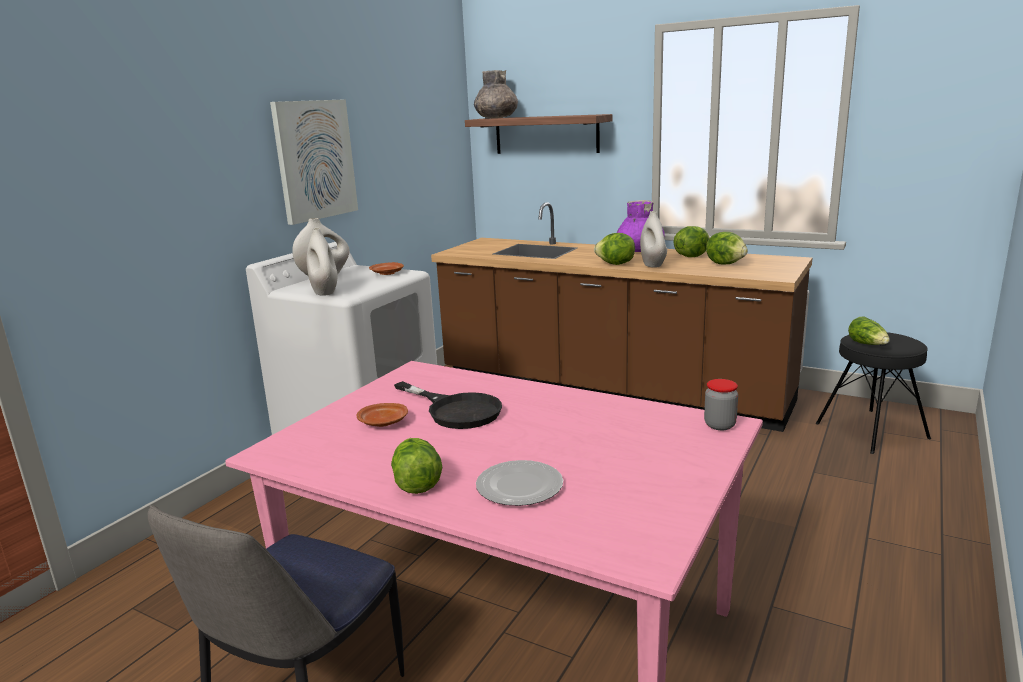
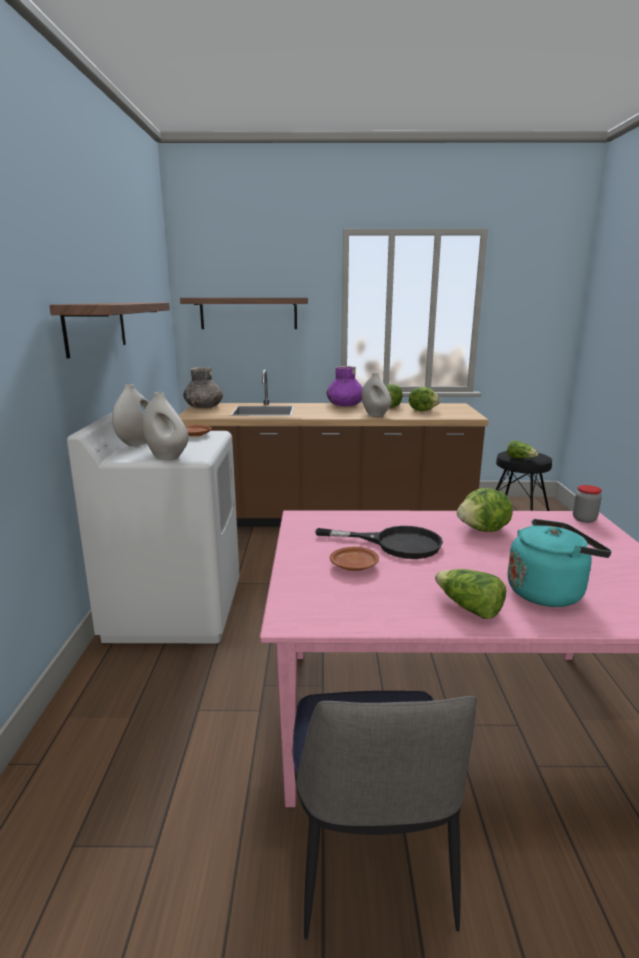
camera: 30 degrees left, 0 degrees up
(315, 160) = (96, 327): picture -> shelf
(496, 118) = (206, 297): grey vase -> grey vase (204, 407)
(520, 487) = (548, 592): plate -> turquoise kettle
(615, 264) = (347, 416): lettuce -> lettuce (484, 530)

